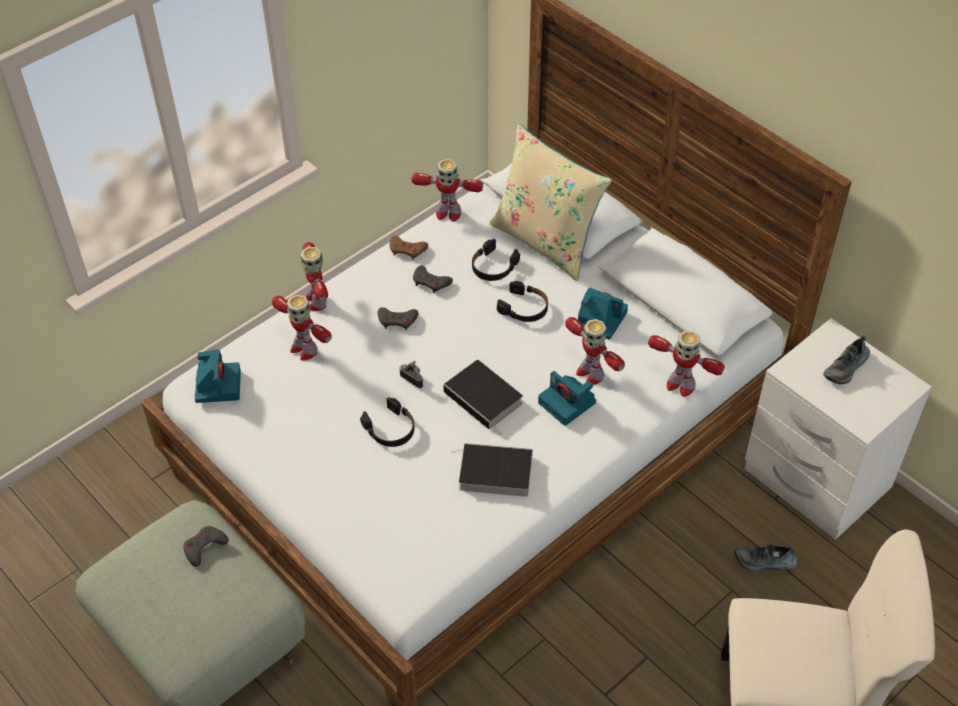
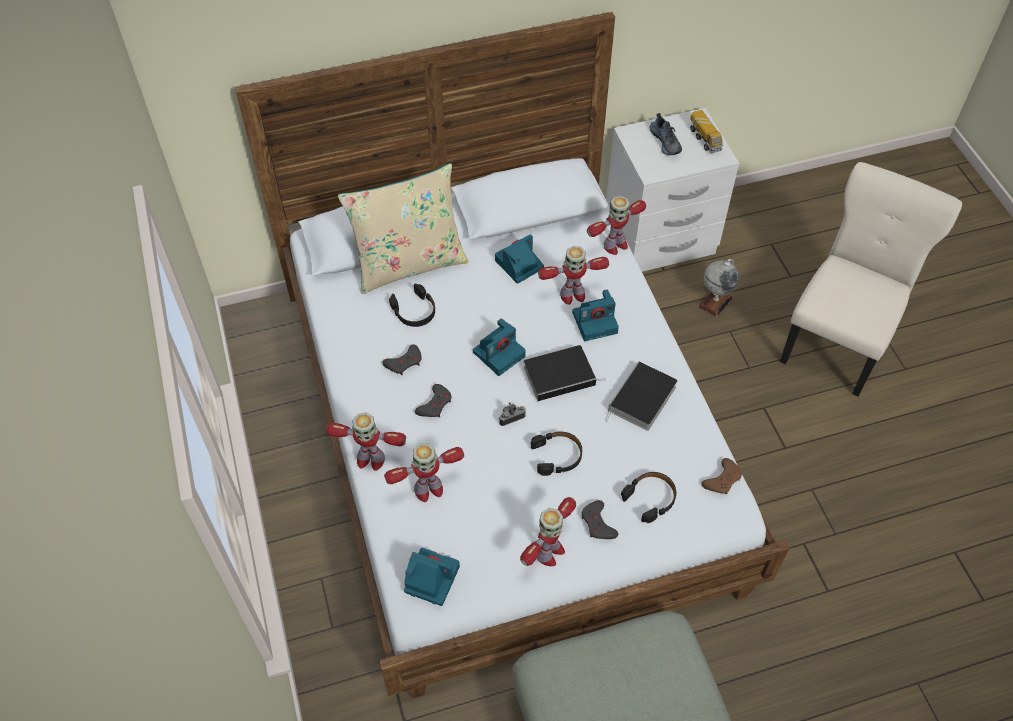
camera: 65 degrees left, 5 degrees up
(204, 547) = (589, 665): grey game controller -> grey game controller (598, 523)
(407, 250) = (352, 365): brown game controller -> brown game controller (722, 479)
(447, 213) = (327, 318): toy robot -> toy robot (549, 553)
(482, 343) = (499, 353): none -> camera
(524, 308) = (476, 309): black headphones -> black headphones (650, 498)
(764, 562) = (715, 302): shoe -> globe
(879, 401) = (705, 139): none -> toy truck

